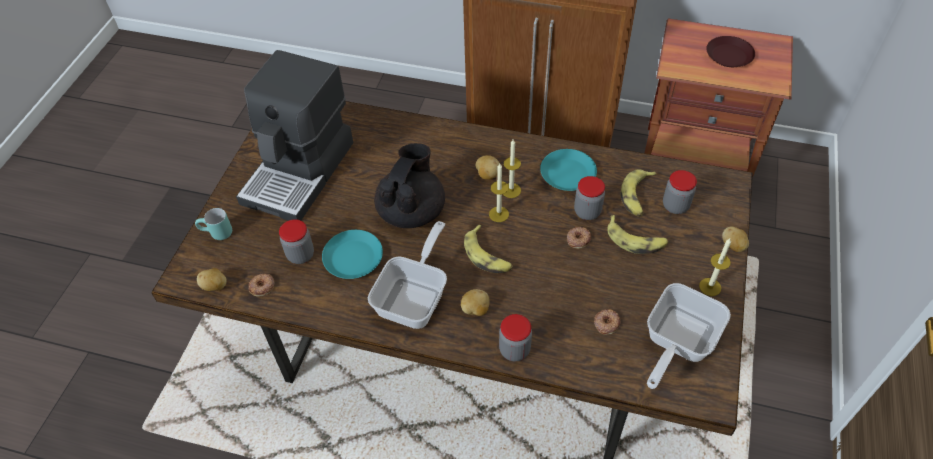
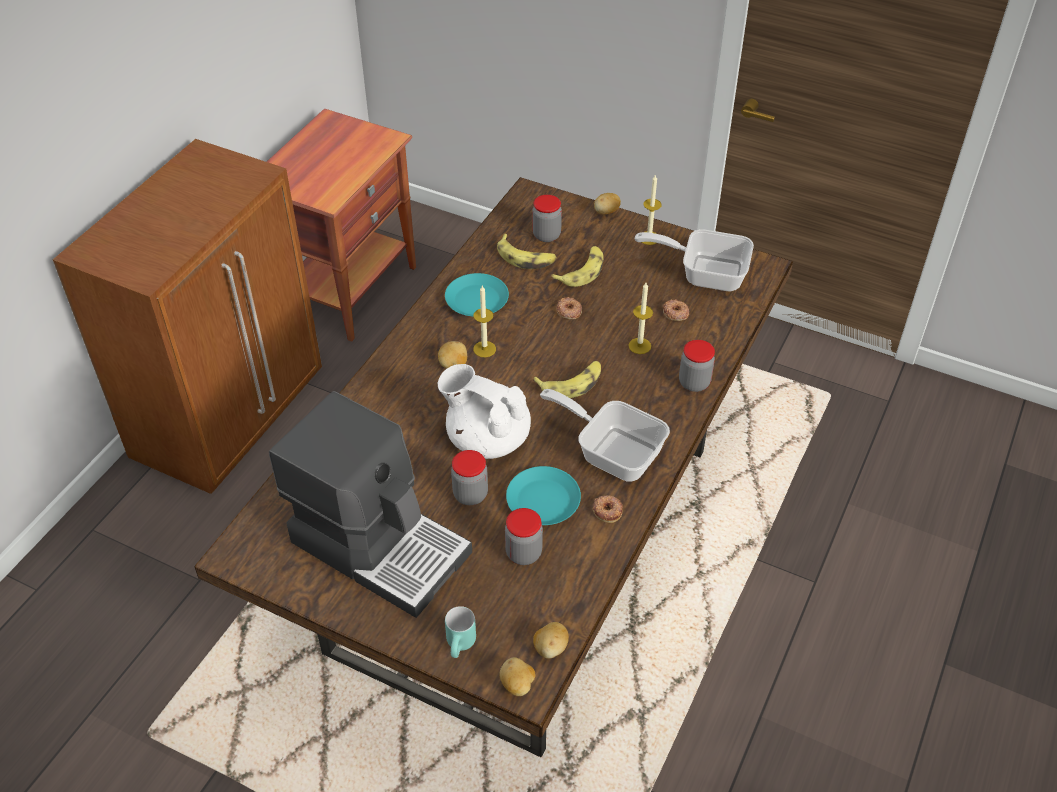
camera: 80 degrees left, 5 degrees down
(262, 286) = (563, 596): donut -> donut (607, 510)
(412, 211) = (487, 438): black teapot -> white teapot
(475, 310) = (640, 404): potato -> potato (517, 685)
(499, 214) = (516, 365): candle -> candle (639, 346)
(587, 212) = (534, 297): jar -> jar (470, 494)
(676, 342) = (704, 273): frying pan -> frying pan turned 150 degrees clockwise
(729, 56) = (331, 157): brown plate -> none

